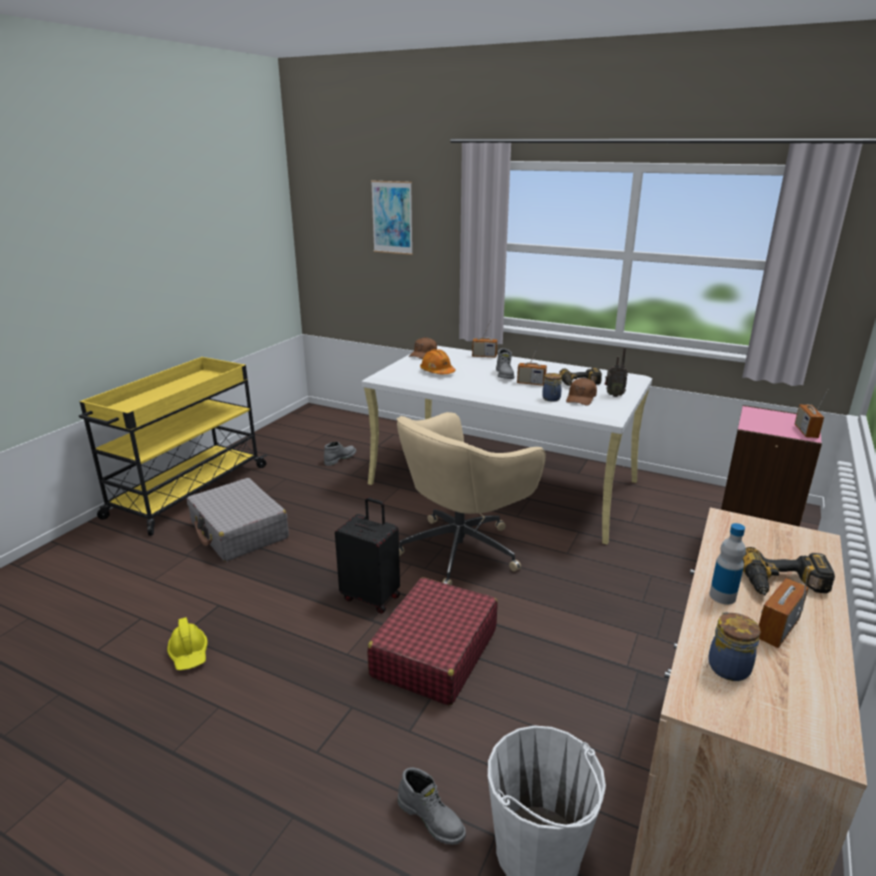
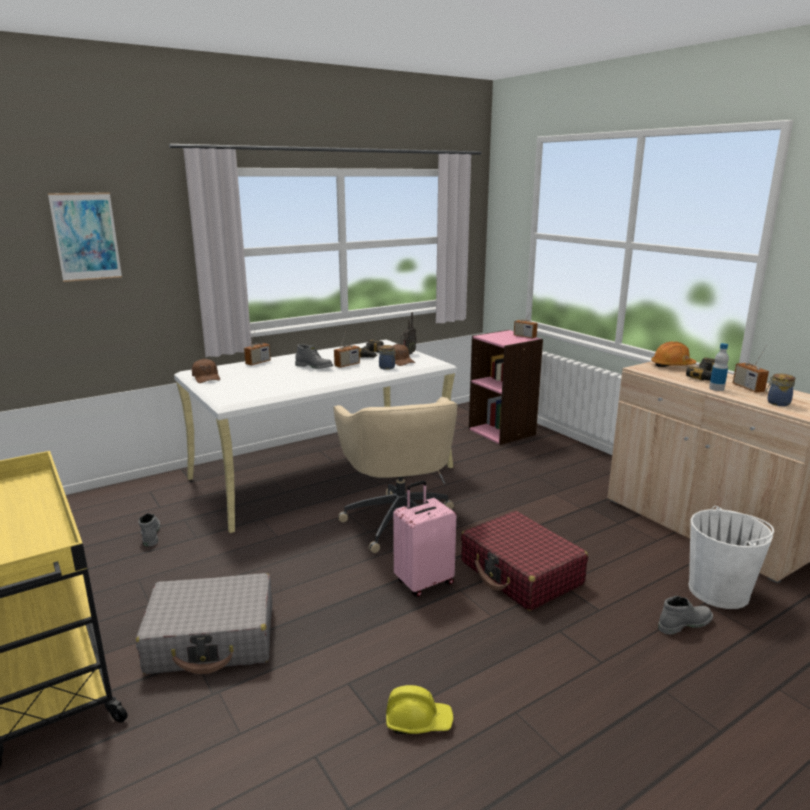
camera: 60 degrees left, 5 degrees down
(371, 597) = (423, 582): black suitcase -> pink suitcase
(437, 372) = (263, 383): orange hard hat -> orange hard hat (672, 365)

